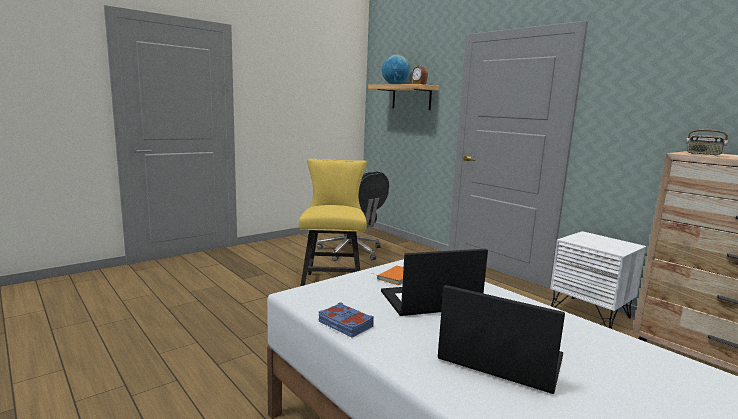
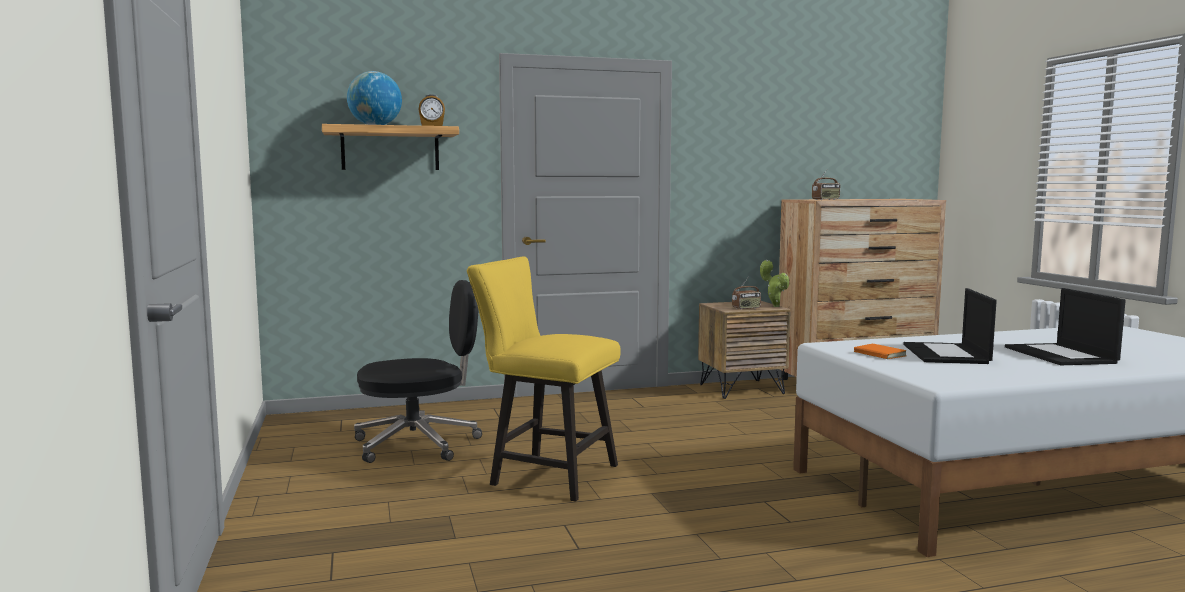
camera: 65 degrees left, 5 degrees down
(345, 324) = (1015, 377): blue book -> none
(498, 358) = (1061, 355): laptop -> laptop turned 60 degrees counterclockwise
(589, 243) = (746, 308): none -> radio
(590, 314) = (741, 389): white nightstand -> brown nightstand
(623, 250) = (774, 306): none -> potted plant

